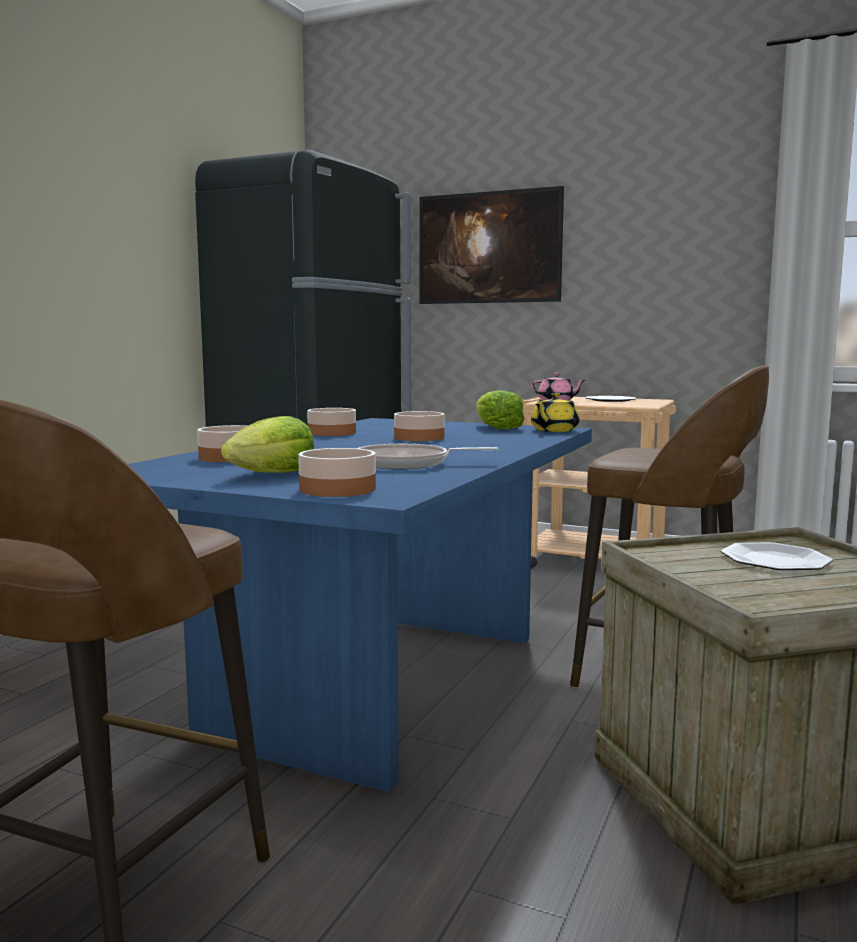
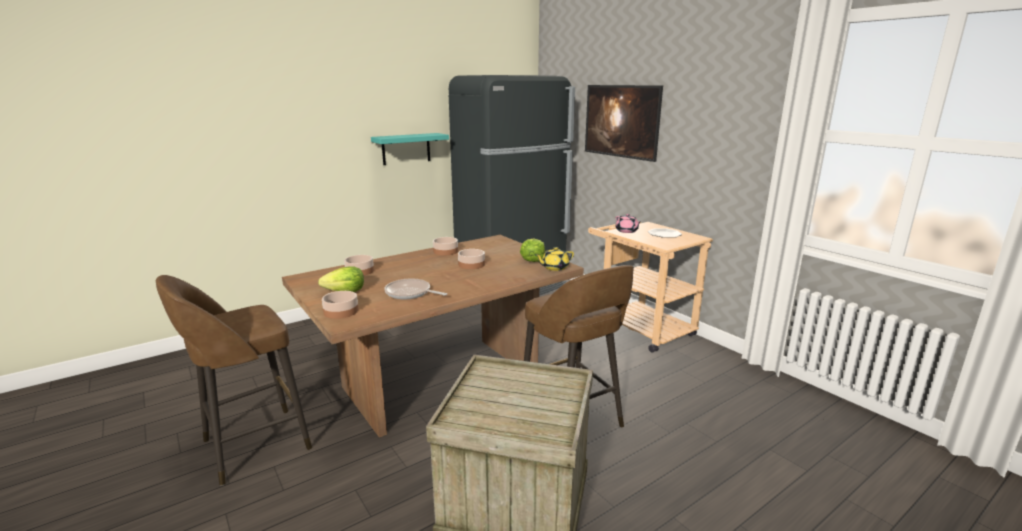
camera: 30 degrees right, 10 degrees up
(129, 283) = (406, 149): none -> turquoise shelf
(384, 683) = (441, 381): blue dining table -> brown dining table
(775, 560) = (531, 390): plate -> none

